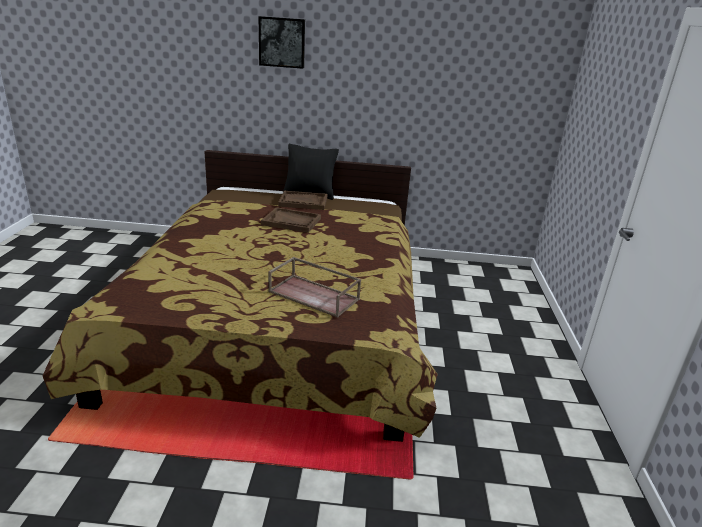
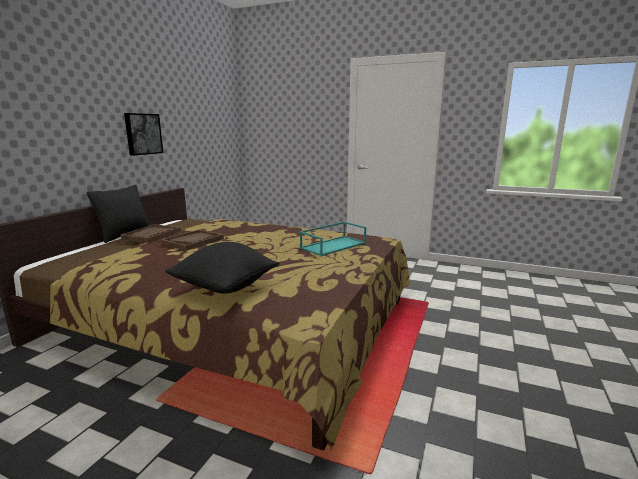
camera: 70 degrees left, 10 degrees down
(165, 259) = (225, 288): none -> black pillow
(282, 42) = (55, 83): picture -> picture (143, 134)
(315, 295) = (333, 245): brown tray -> turquoise tray

